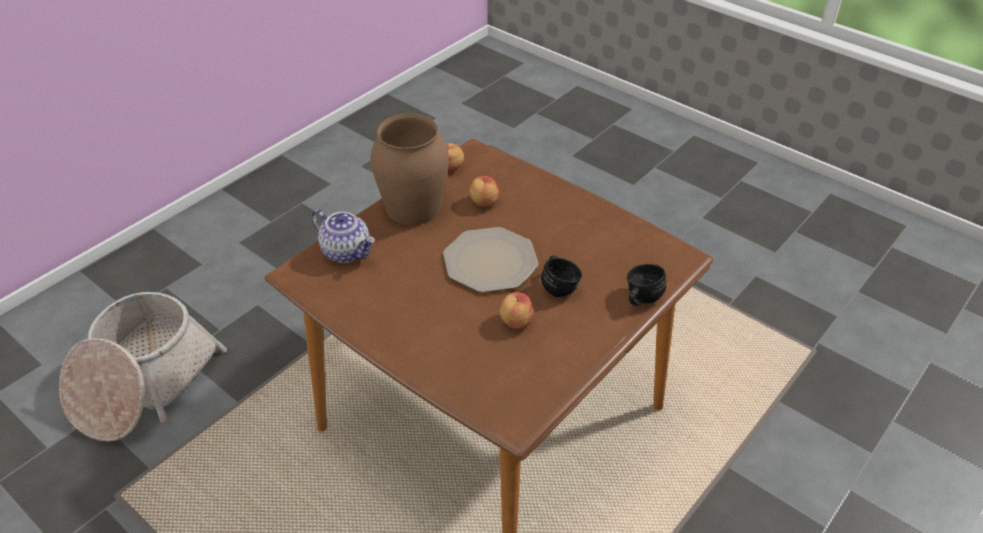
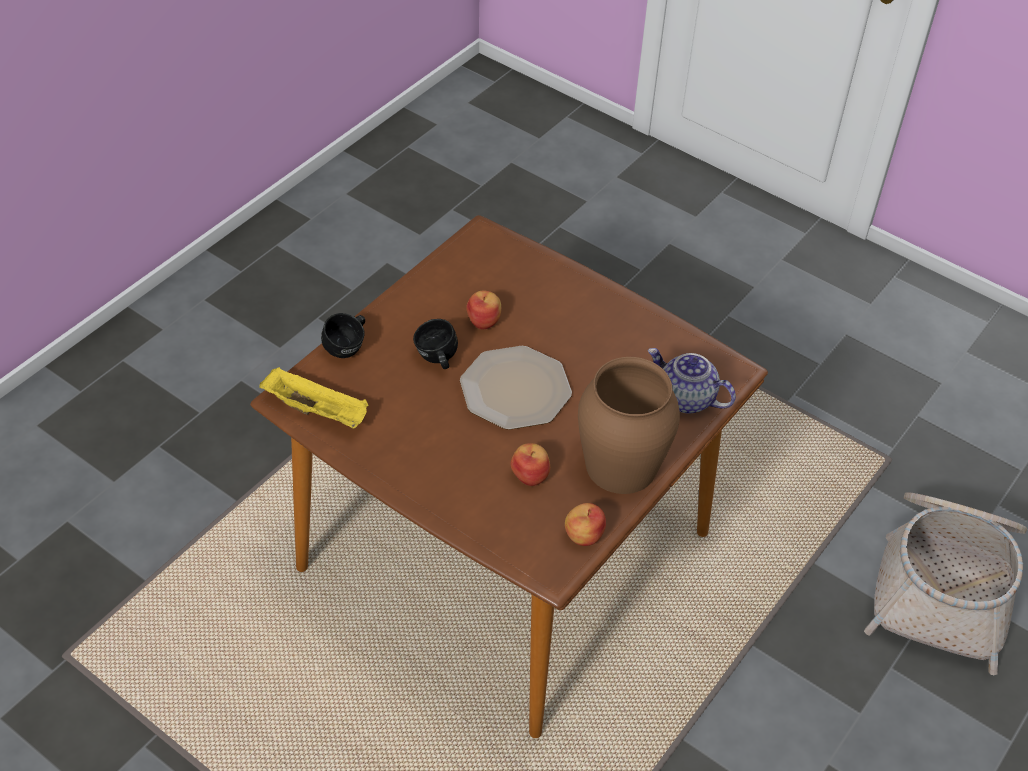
camera: 175 degrees right, 5 degrees up
(654, 247) = (318, 411): none -> yellow tray

